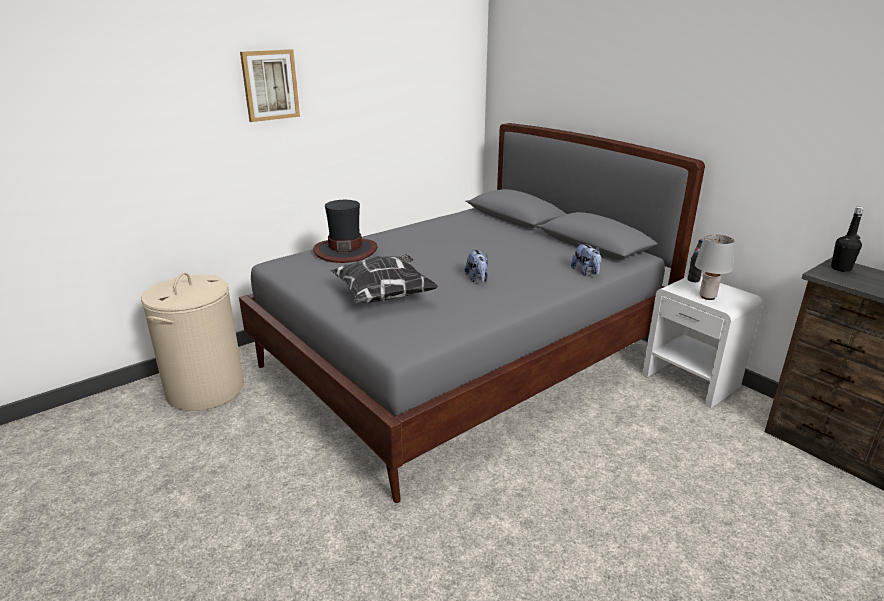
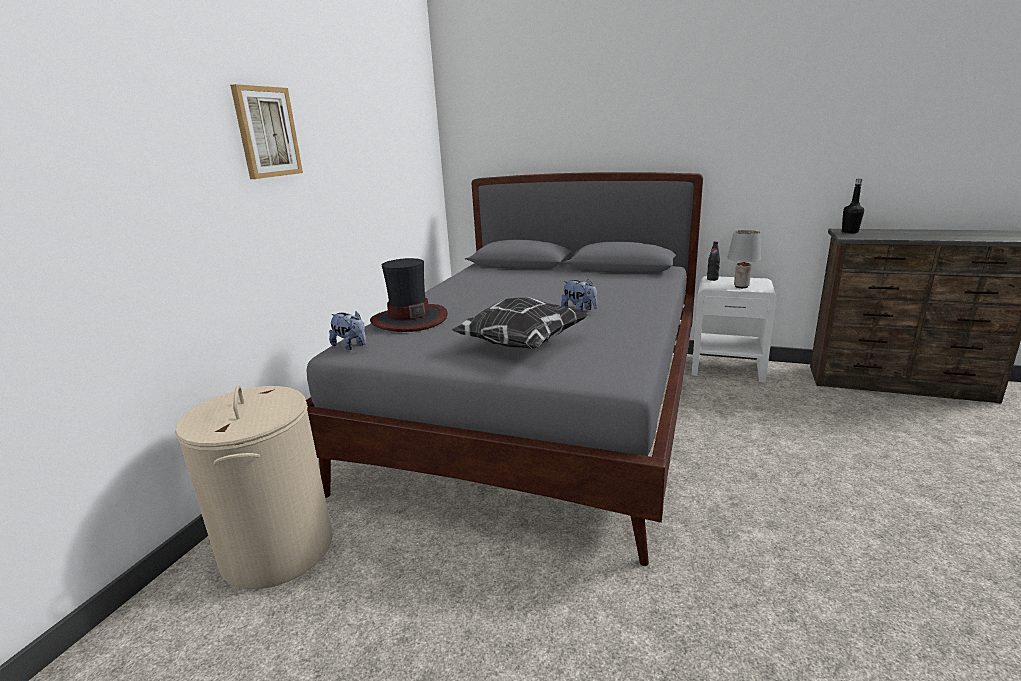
camera: 30 degrees left, 5 degrees down
(586, 272) = (654, 285): plush toy -> plush toy (351, 346)

